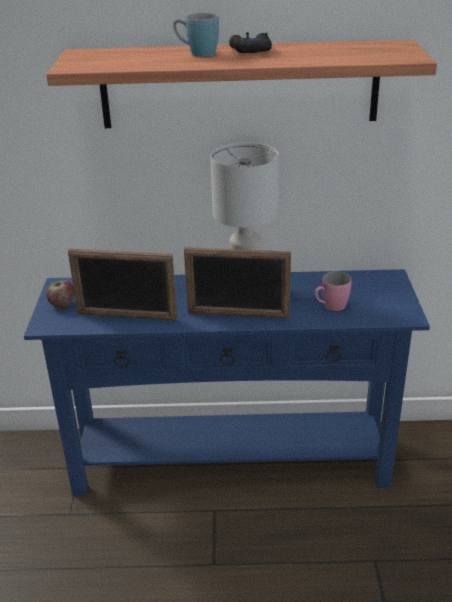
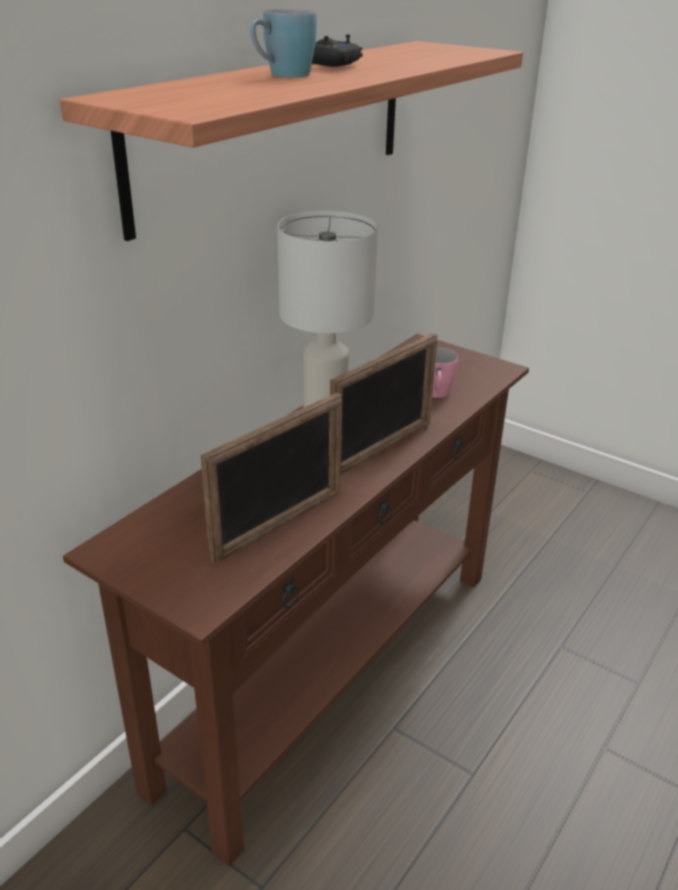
camera: 55 degrees left, 0 degrees up
(62, 304) = (165, 568): apple -> none
(230, 461) = (332, 670): blue console table -> brown console table

